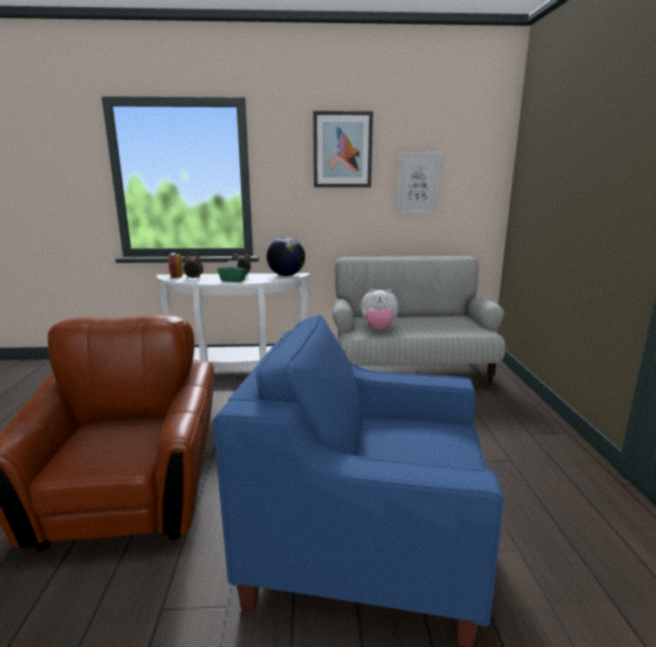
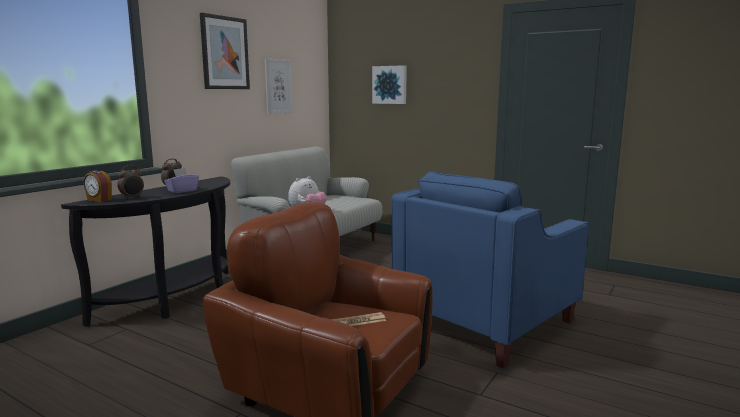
camera: 55 degrees left, 5 degrees down
(106, 447) = (358, 321): none -> newspaper
(233, 280) = (182, 191): green tissue box -> purple tissue box
(236, 371) = (177, 300): white console table -> black console table
(286, 275) = (211, 180): globe -> none
(557, 183) = (390, 85): none -> picture

